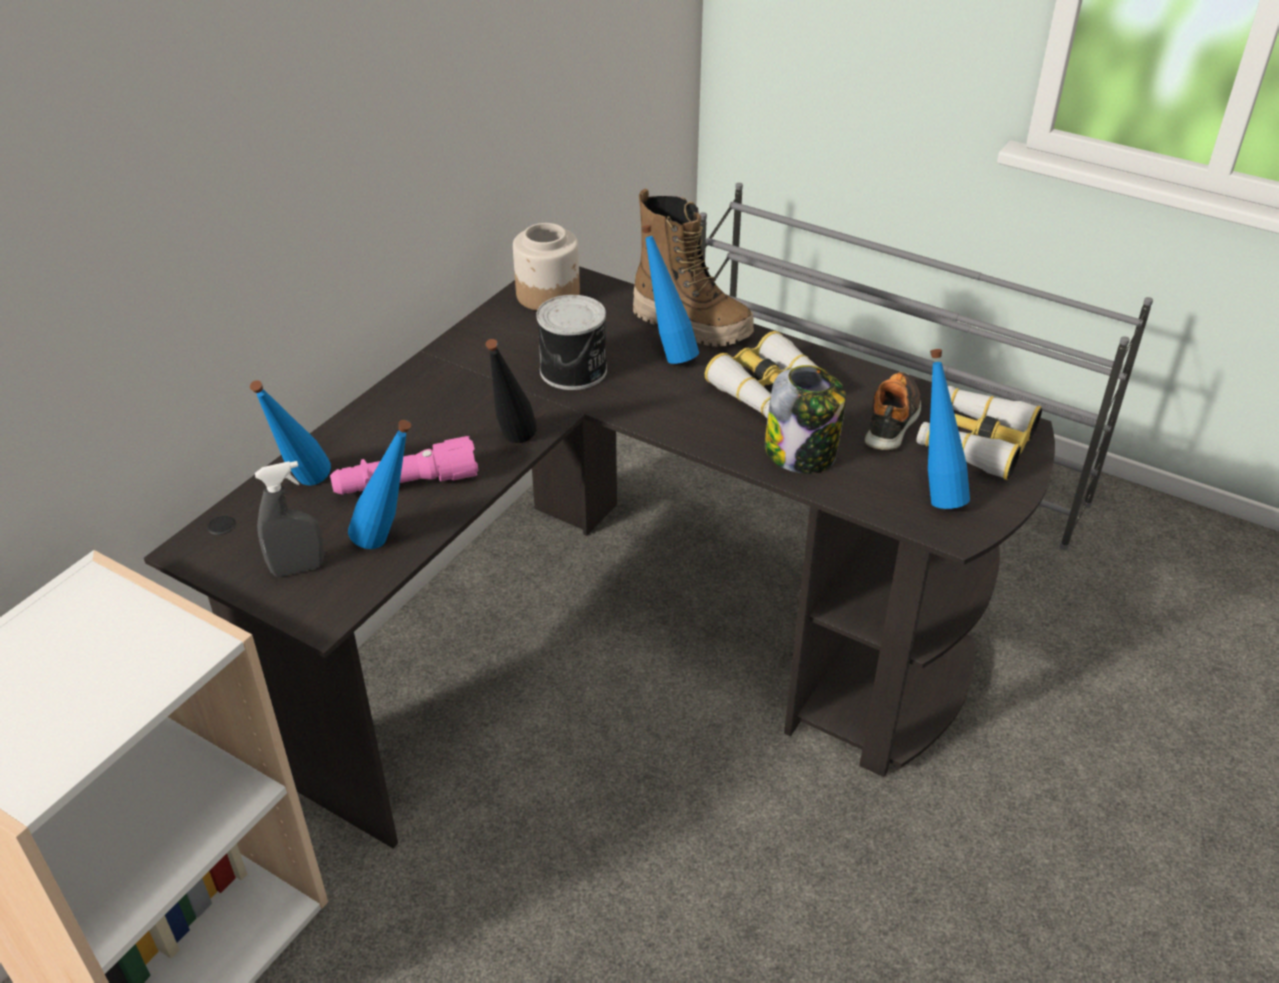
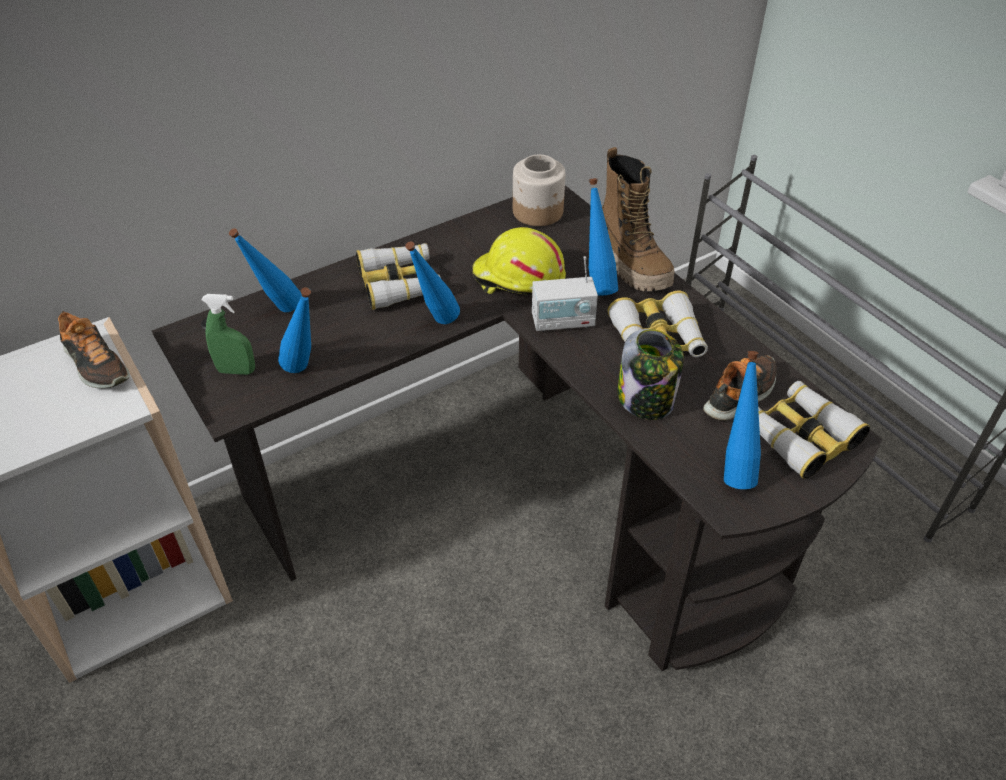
camera: 25 degrees right, 5 degrees up
(121, 610) = (96, 365): none -> shoe
(298, 568) = (236, 371): grey spray bottle -> green spray bottle
(406, 485) = (344, 331): pink flashlight -> none
(437, 414) = (400, 283): none -> binoculars
(513, 446) = (435, 324): black bottle -> blue bottle
(575, 371) = (518, 278): can -> yellow hard hat
(657, 402) = (563, 322): none -> radio

